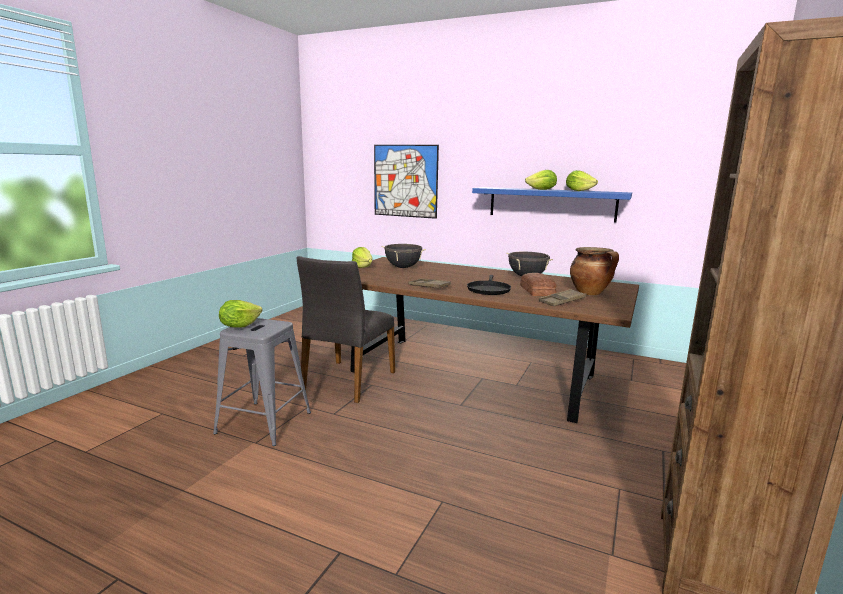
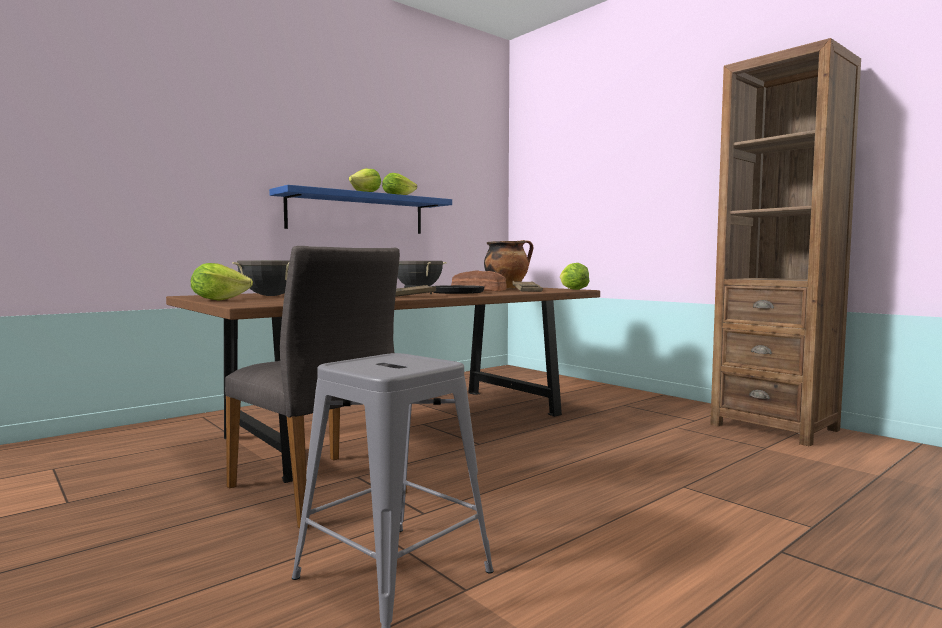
camera: 65 degrees left, 10 degrees down
(239, 326) = (369, 369): lettuce -> lettuce (573, 289)
(405, 181) = (128, 172): picture -> none

